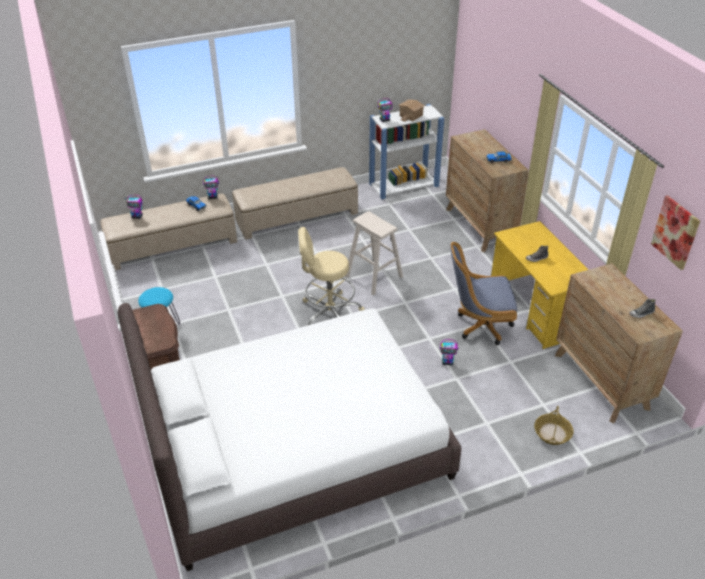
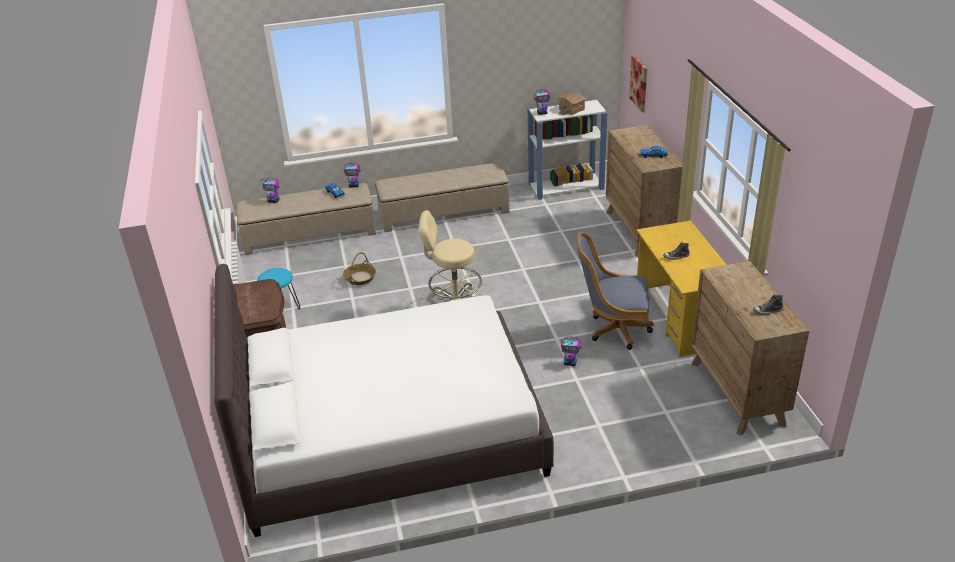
camera: 10 degrees right, 5 degrees down
(374, 276) = (511, 275): beige stool -> none
(552, 433) = (668, 440): basket -> basket (360, 278)
(675, 232) = (806, 223): picture -> picture (639, 83)

